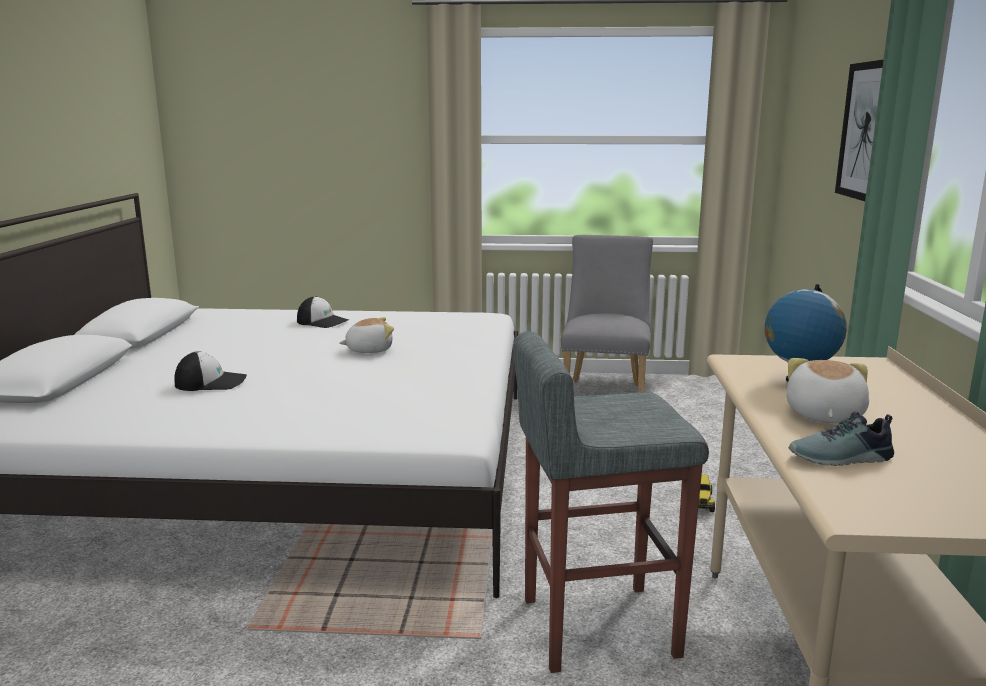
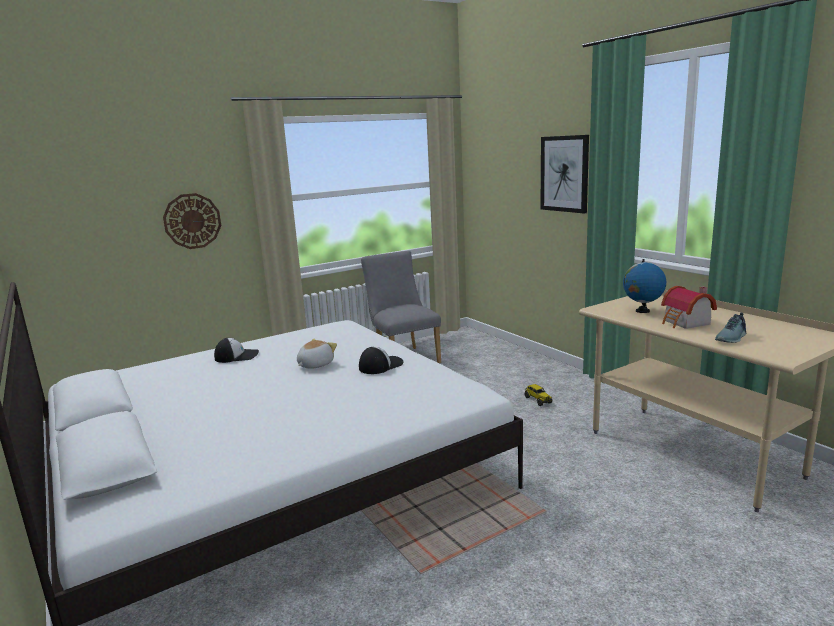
camera: 35 degrees left, 0 degrees up
(211, 382) = (255, 419): cap -> cap (380, 365)
(357, 155) = (192, 221): none -> wall clock
(596, 626) = (584, 479): grey stool -> none
(823, 415) = (685, 323): plush toy -> toy house

